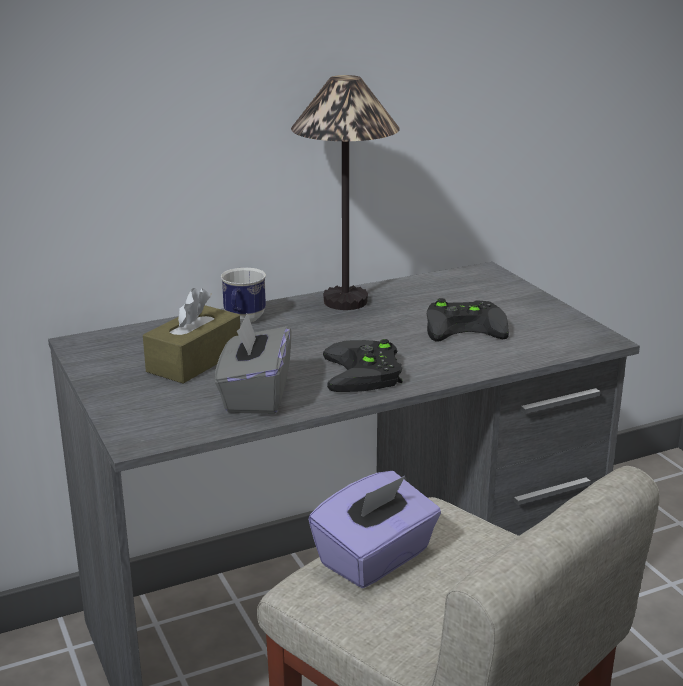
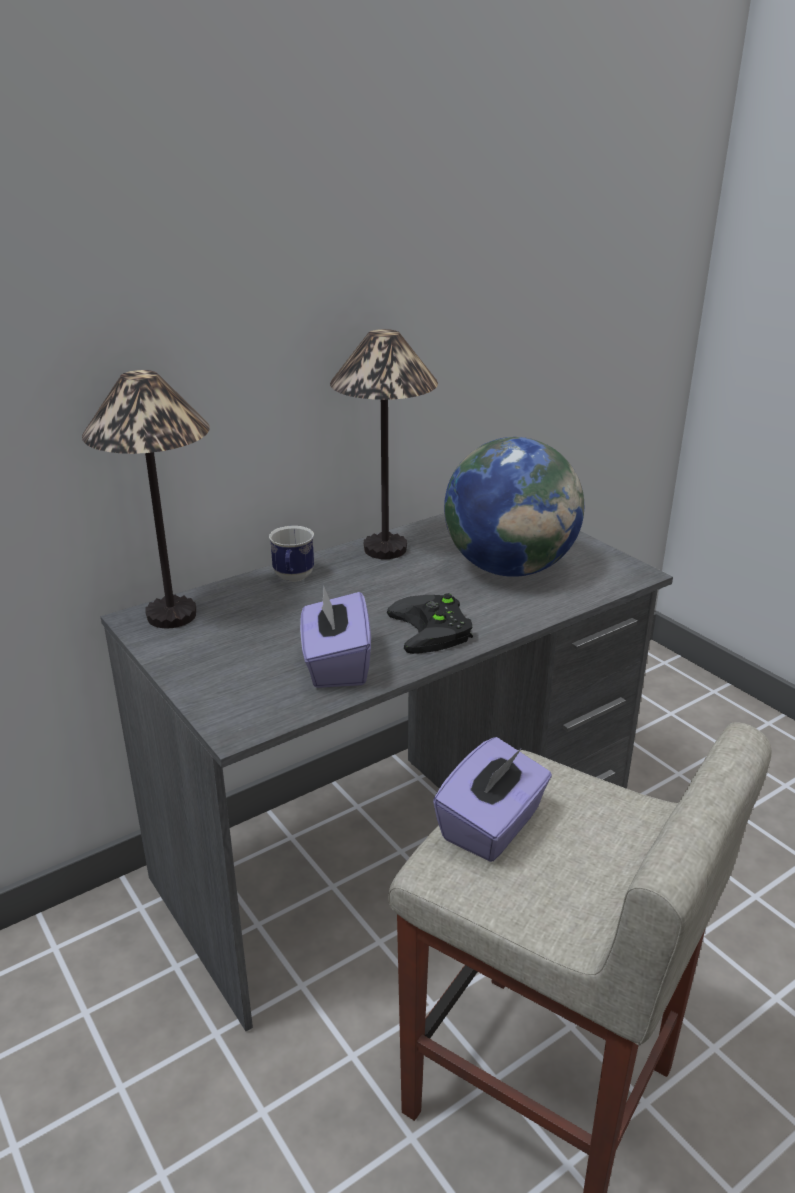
camera: 10 degrees left, 5 degrees up
(115, 342) = (172, 615): none -> table lamp
(194, 361) = (261, 630): brown tissue box -> none
(255, 395) = (336, 665): grey tissue box -> purple tissue box
(467, 326) = (509, 568): black game controller -> globe

